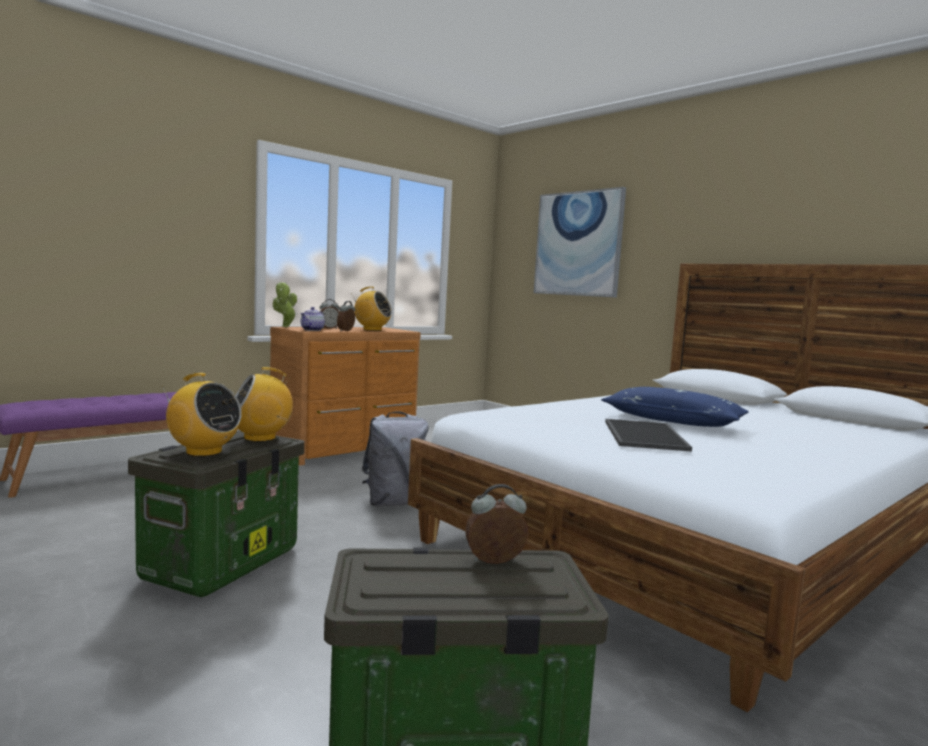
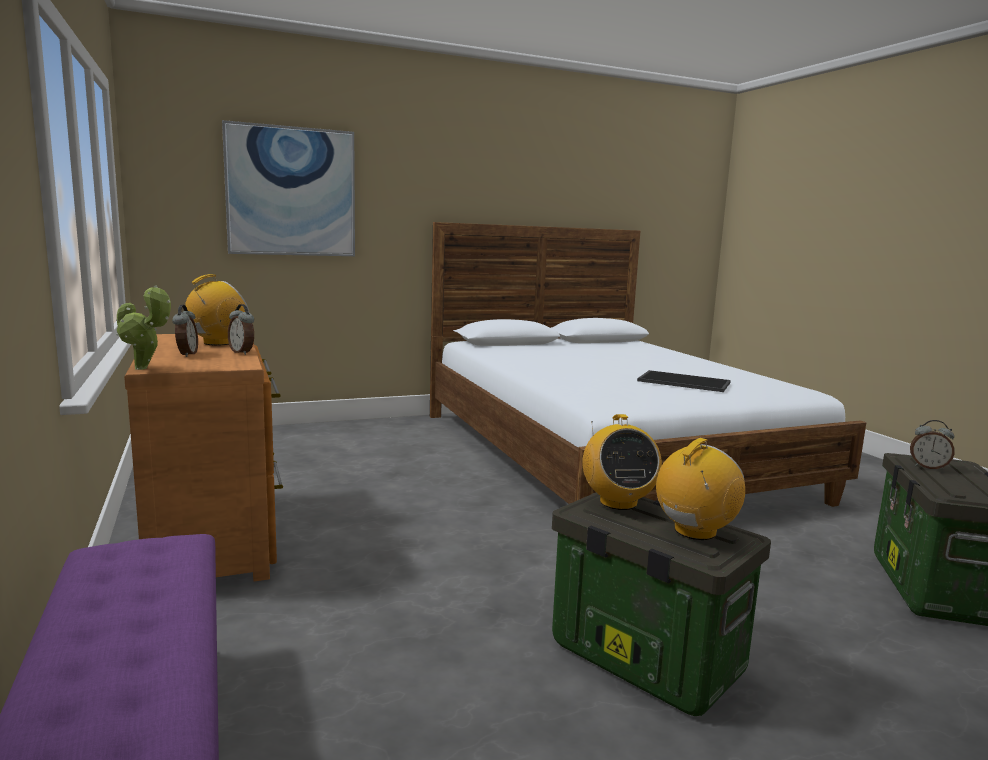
camera: 70 degrees left, 5 degrees up
(312, 330) = (226, 363): teapot -> none
(394, 503) = (475, 539): grey backpack -> none
(495, 562) = (928, 467): alarm clock -> alarm clock turned 75 degrees counterclockwise
(672, 421) = (622, 368): blue pillow -> none

